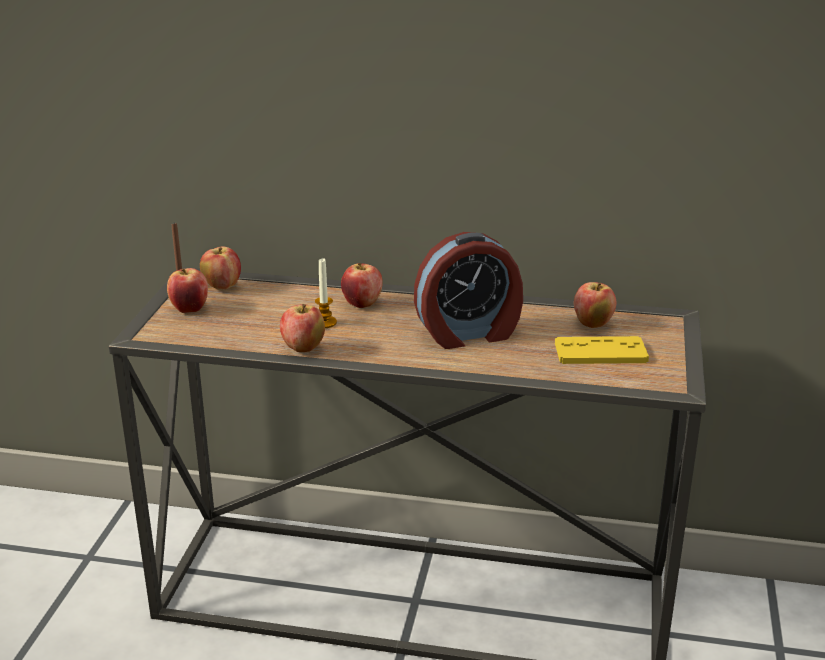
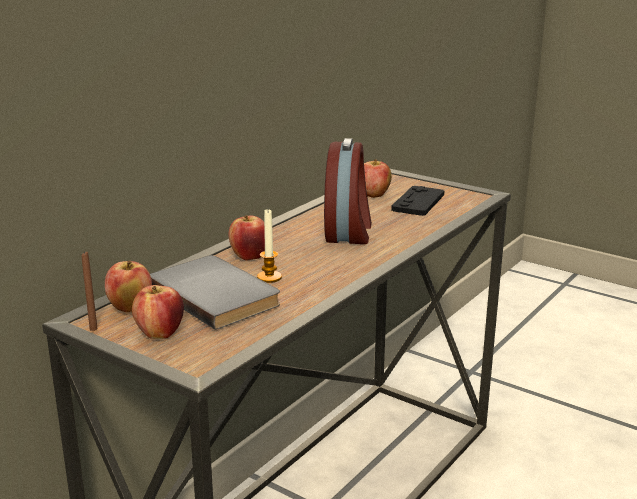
camera: 65 degrees left, 5 degrees down
(269, 310) = (217, 295): none -> grey book
(303, 348) = (314, 293): apple -> none
(600, 352) = (418, 202): yellow game controller -> black game controller

